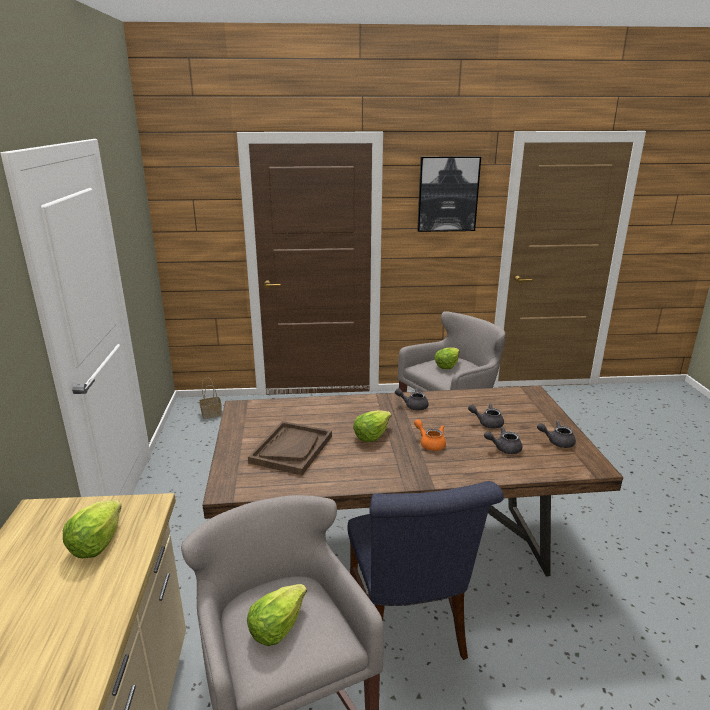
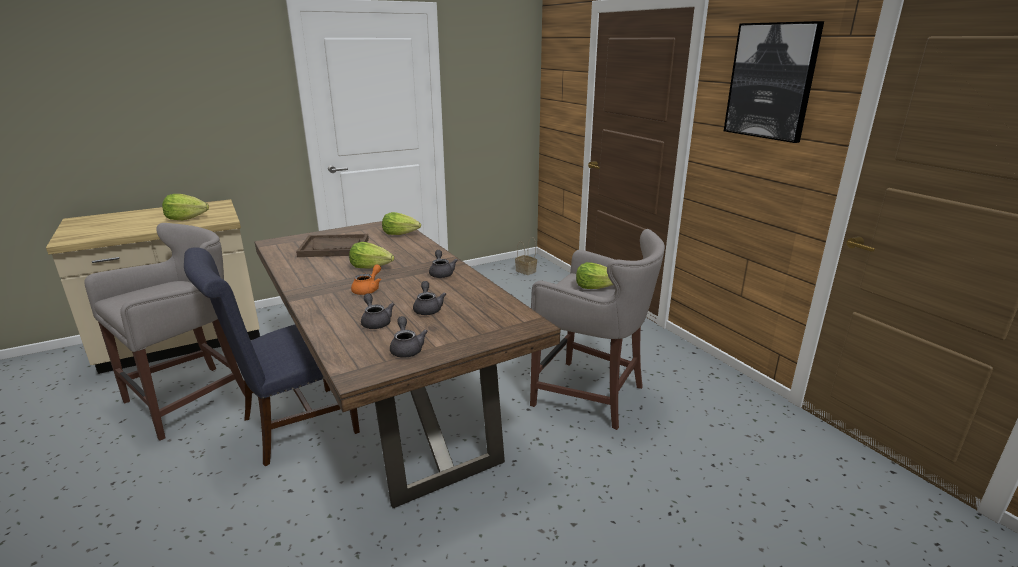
camera: 65 degrees right, 0 degrees up
(277, 625) = (151, 294): lettuce -> lettuce (401, 234)

